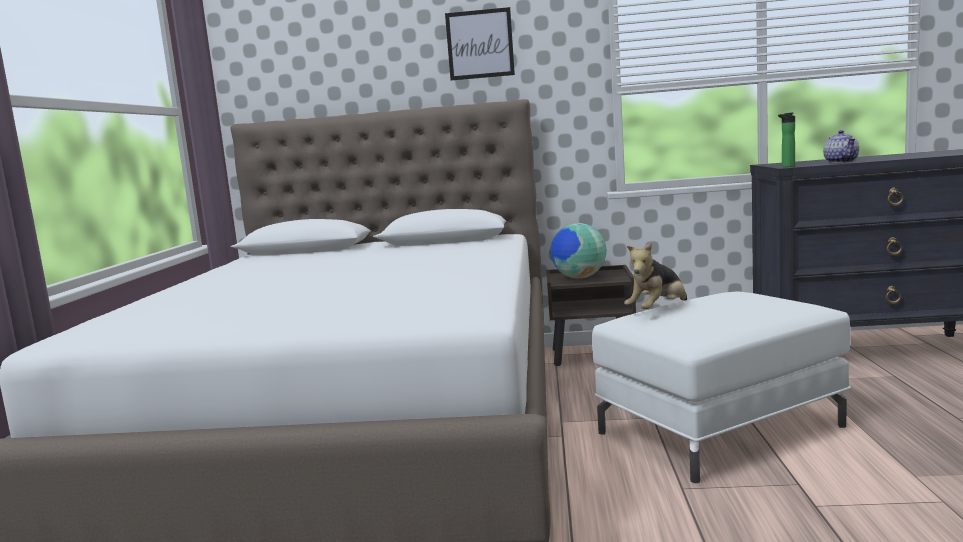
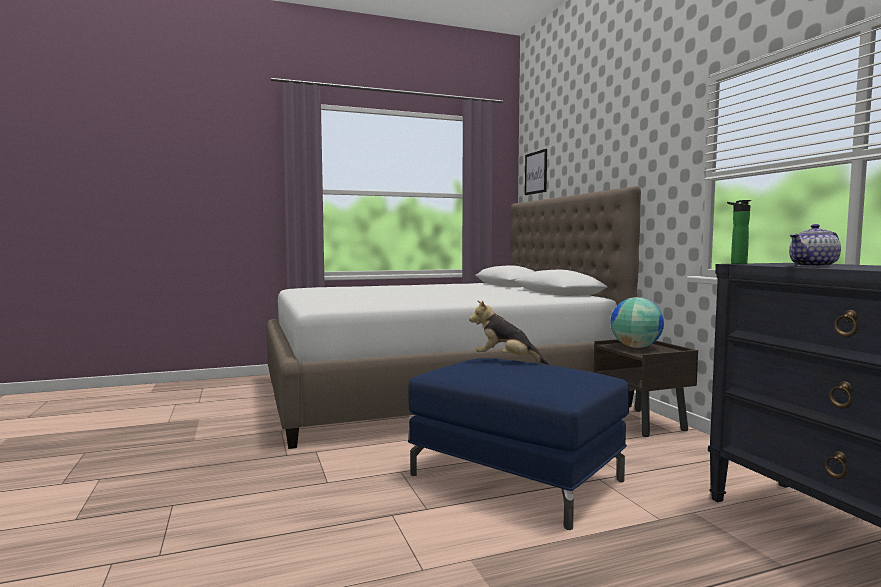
camera: 65 degrees right, 5 degrees down
(480, 44) = (625, 141): picture -> picture (536, 172)
(719, 428) = (516, 477): white ottoman -> blue ottoman

